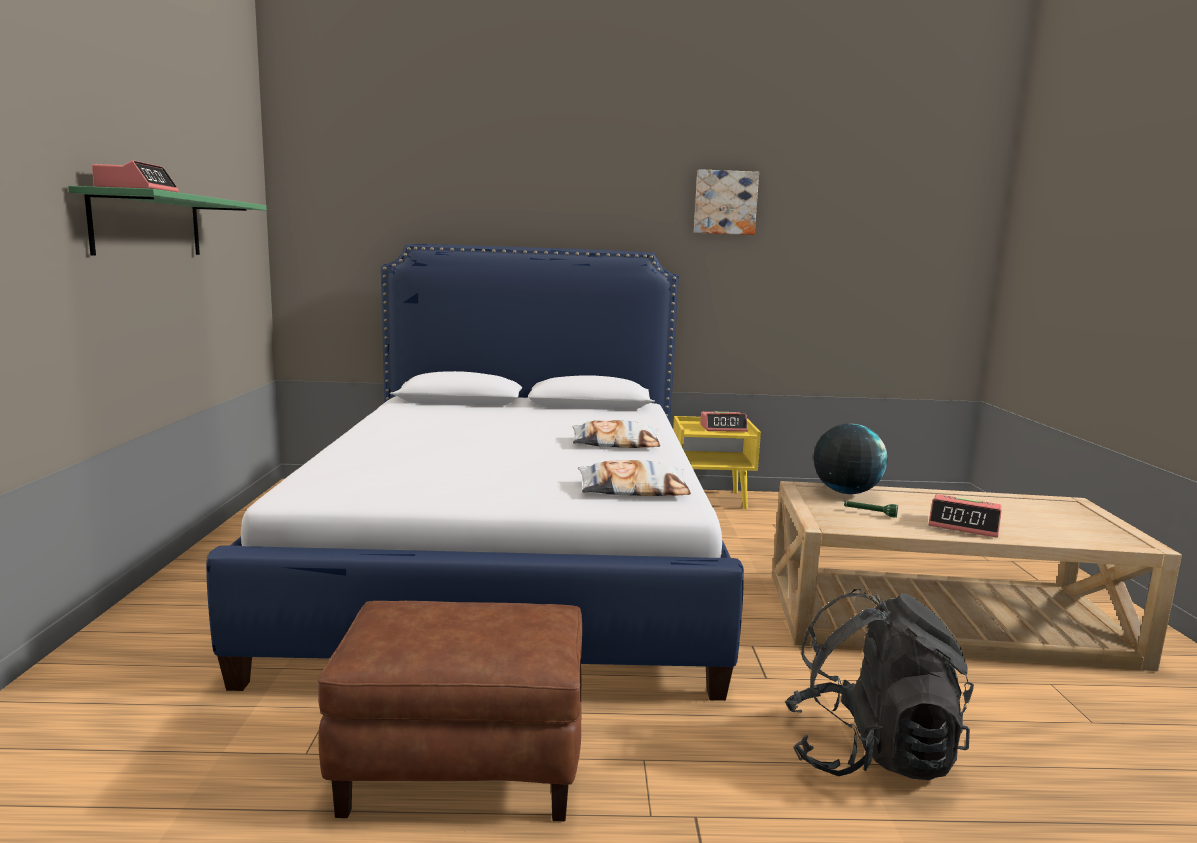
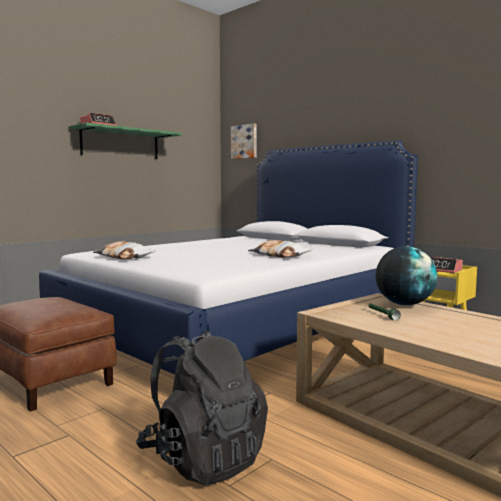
camera: 45 degrees right, 5 degrees down
(633, 490) = (207, 268): pillow -> pillow (124, 257)
(725, 202) = (458, 97): picture -> picture (244, 142)
(964, 525) = (436, 334): alarm clock -> none

